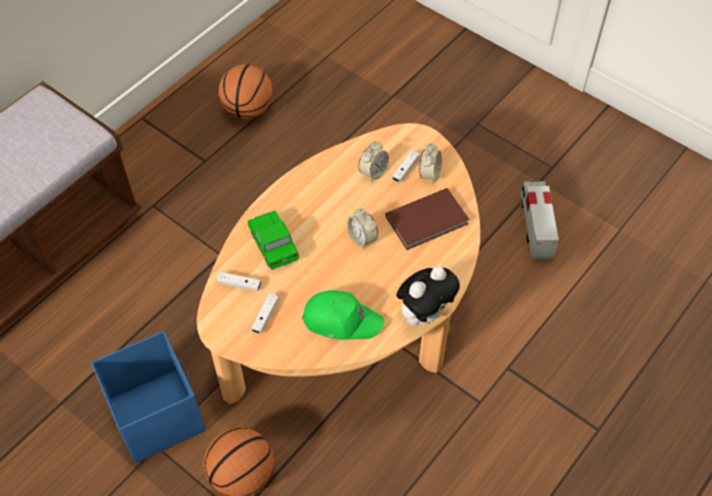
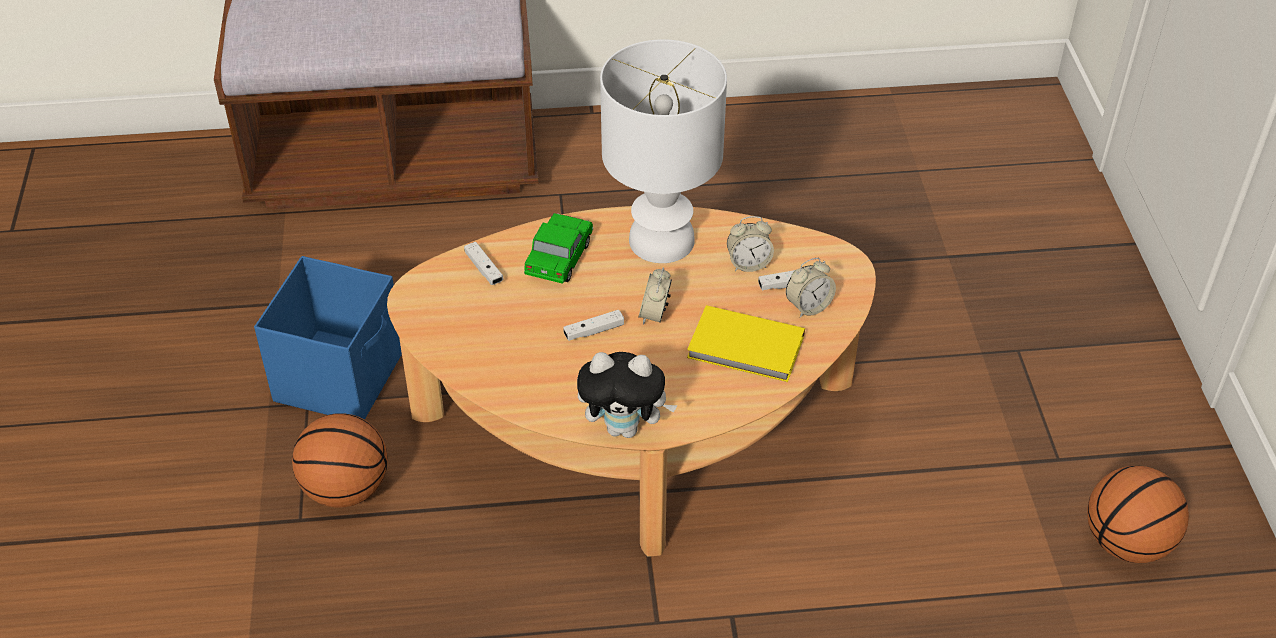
camera: 45 degrees right, 10 degrees down
(248, 110) = (764, 169): basketball -> basketball (1126, 543)
(265, 316) = (471, 313): white game controller -> white game controller (594, 331)
(314, 193) = (661, 242): none -> white table lamp
(341, 319) = (537, 369): green cap -> none
(428, 221) = (746, 348): brown book -> yellow book
(535, 227) = (952, 505): toy truck -> none

